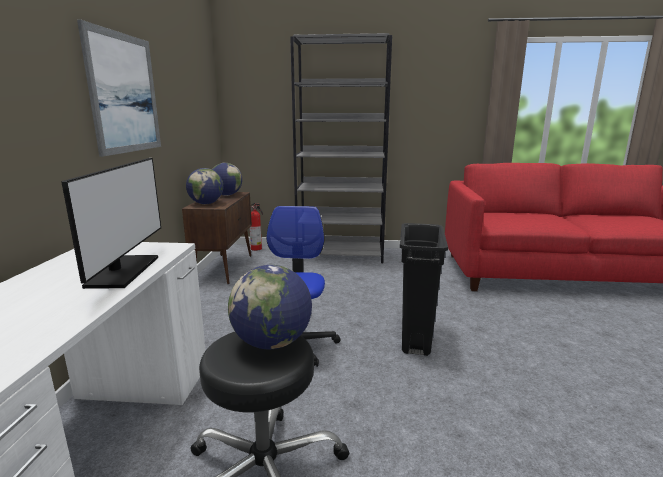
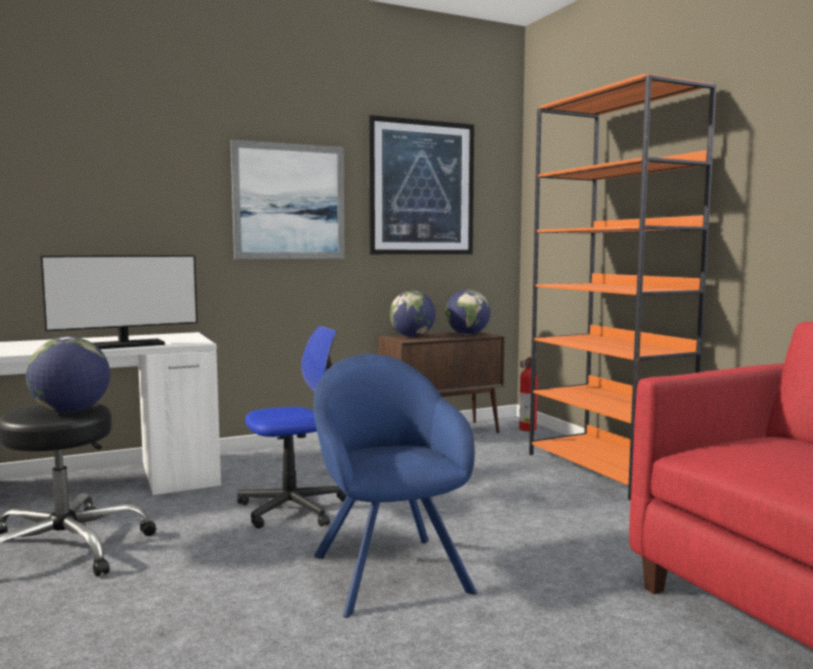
camera: 60 degrees right, 10 degrees down
(184, 83) = (422, 188): none -> picture
(341, 254) = (607, 470): grey bookcase -> orange bookcase
(415, 338) = (388, 568): black trash can -> blue armchair

